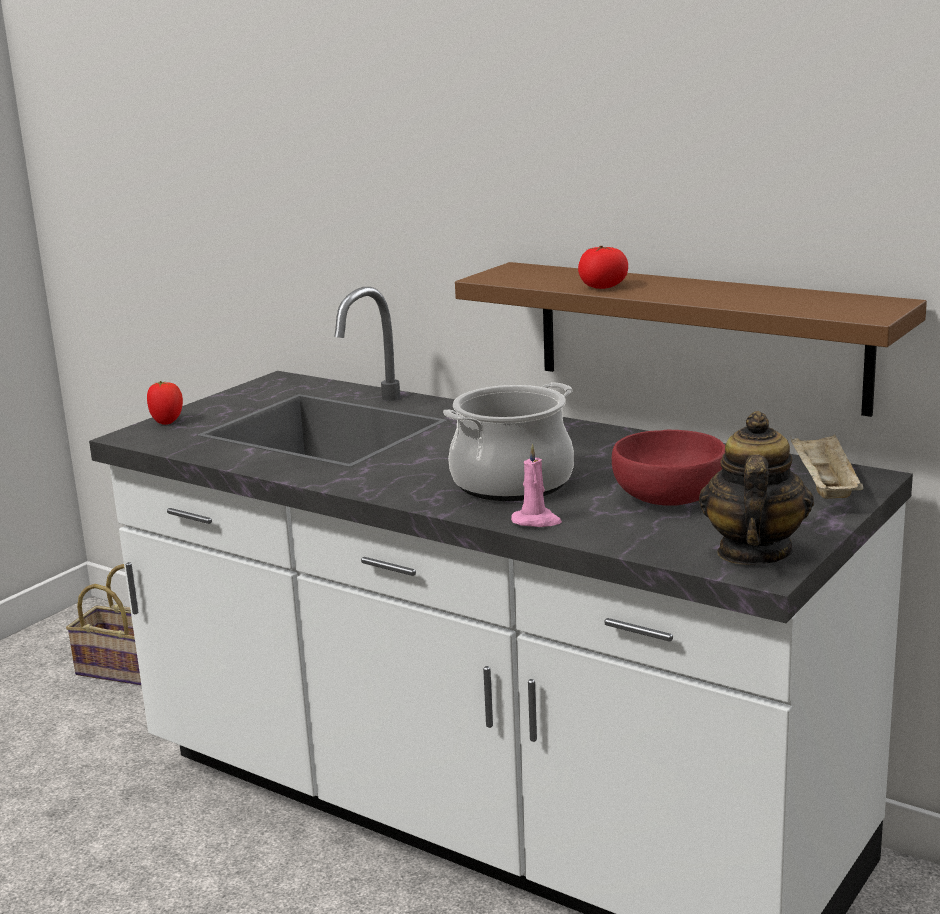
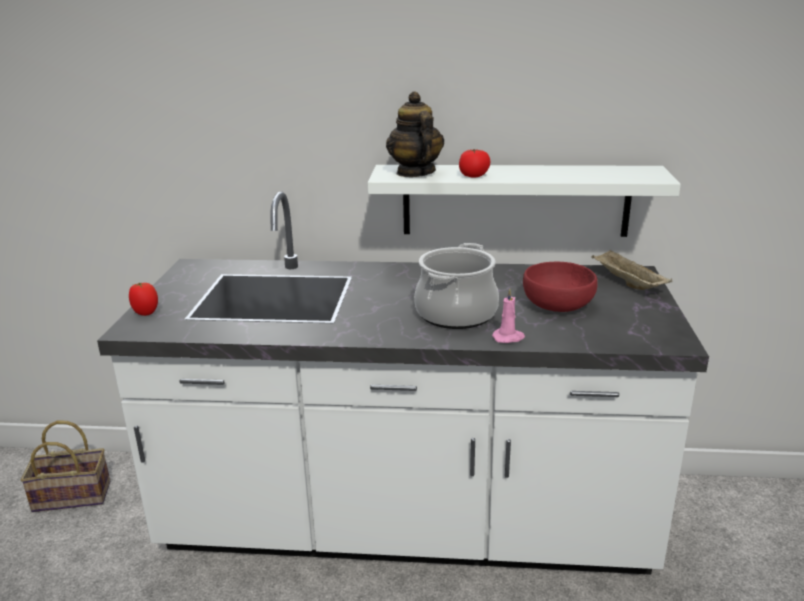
camera: 30 degrees left, 5 degrees up
(698, 335) = (515, 200): brown shelf -> white shelf
(753, 552) = (653, 332): teapot -> teapot (415, 173)

